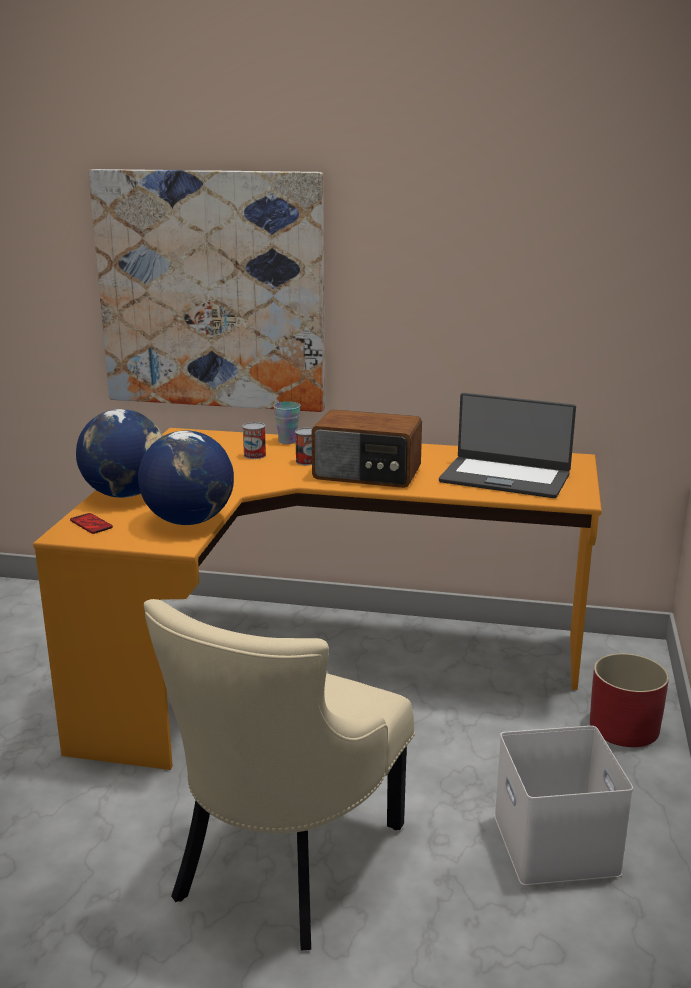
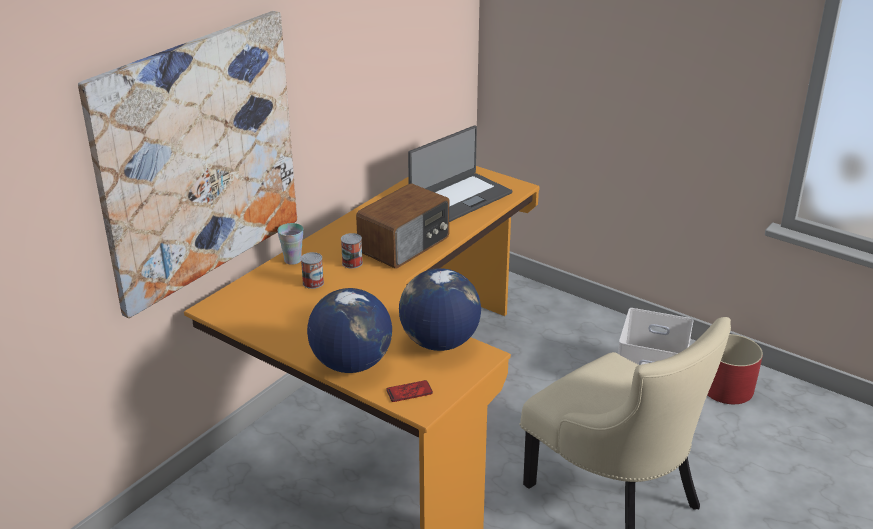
camera: 65 degrees left, 10 degrees up
(624, 727) = (557, 313): red planter -> red planter (727, 388)

